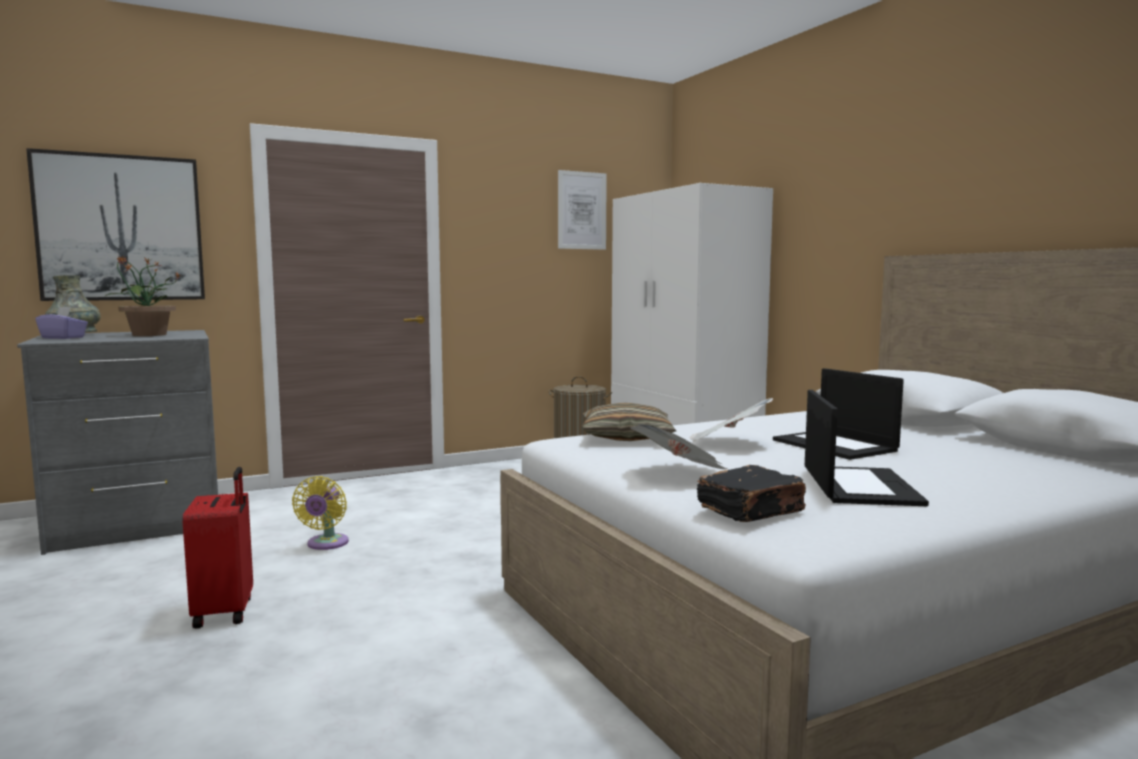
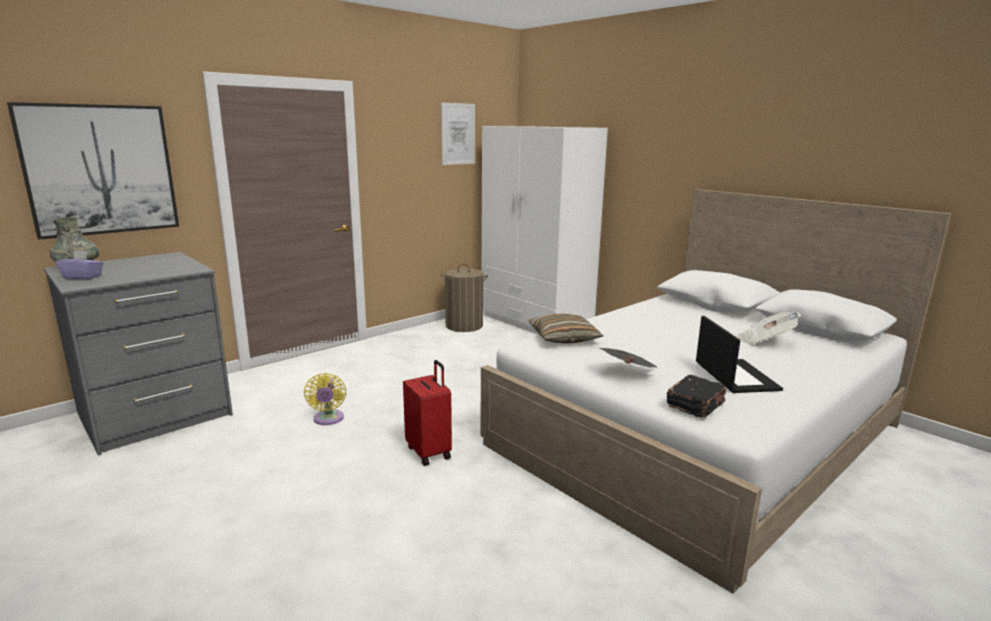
camera: 15 degrees left, 10 degrees up
(148, 335) = (151, 267): potted plant -> none
(226, 612) = (299, 488): red suitcase -> red suitcase (429, 452)
(727, 443) = (630, 339): newspaper -> newspaper (764, 341)
(836, 445) = (695, 337): laptop -> none

